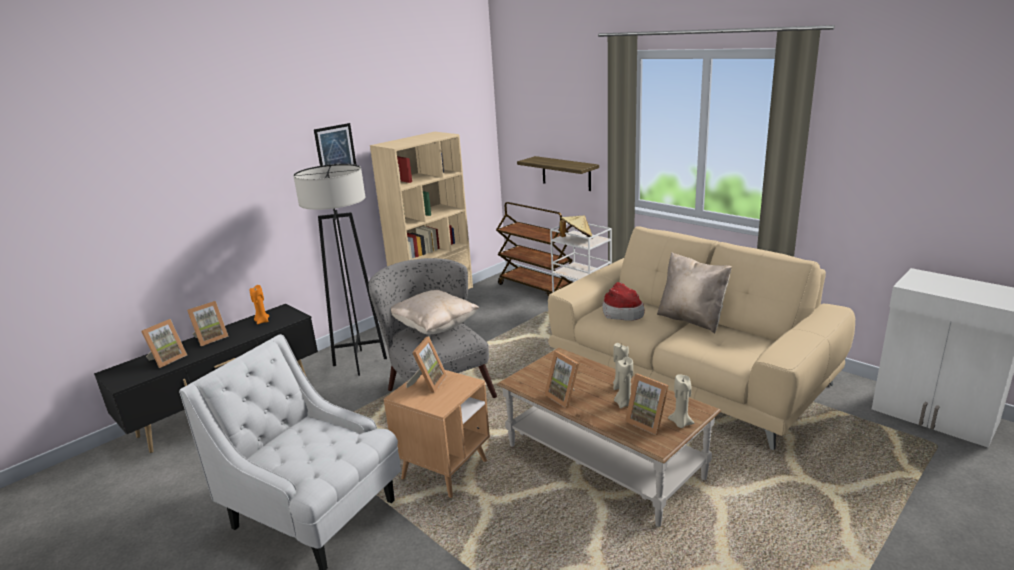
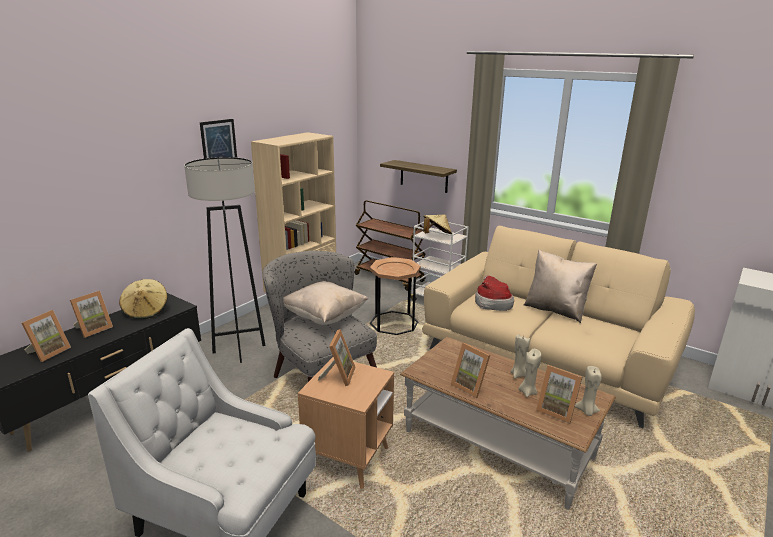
camera: 10 degrees left, 0 degrees up
(262, 321) = (146, 311): orange candle -> beige hat
(527, 336) = (394, 323): none -> brown side table

